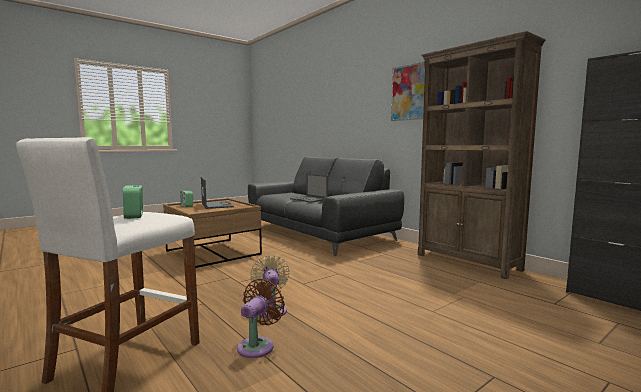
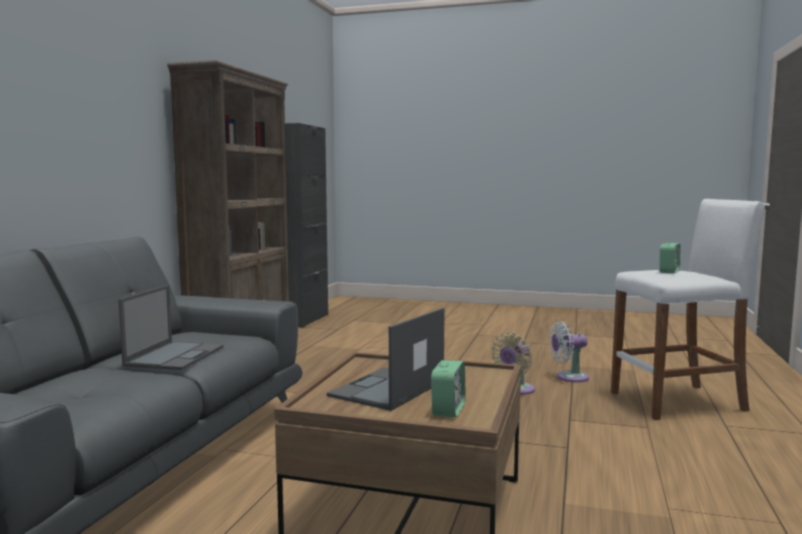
camera: 125 degrees left, 0 degrees up
(258, 345) = (569, 377): brown fan -> white fan
(409, 92) = (117, 101): picture -> none

